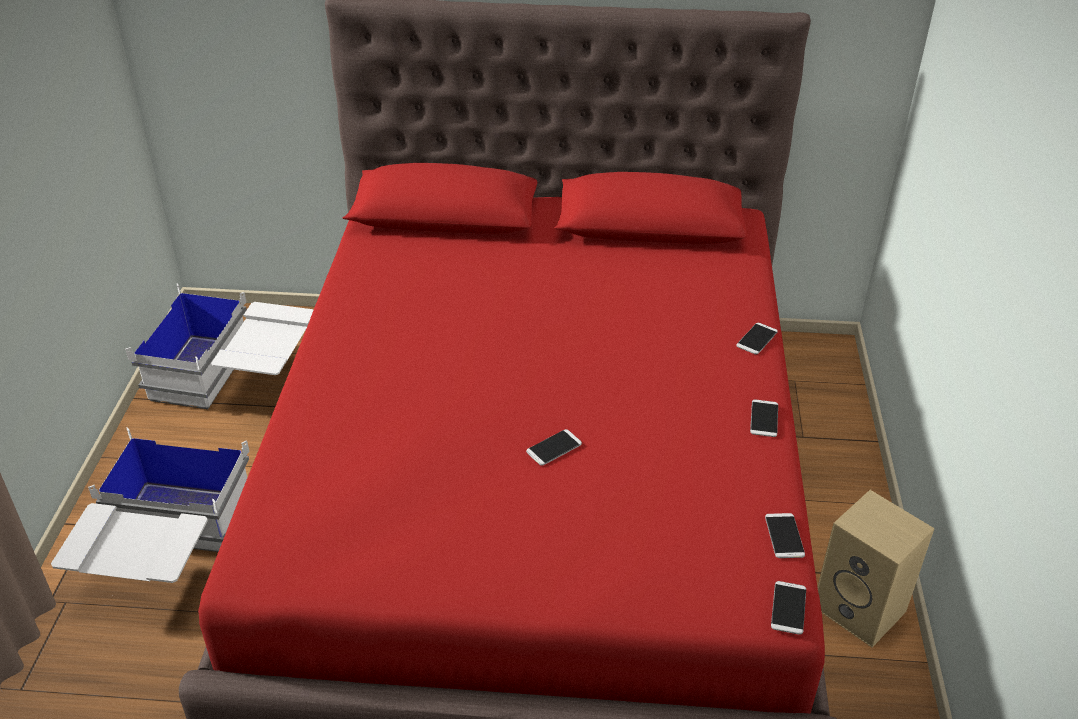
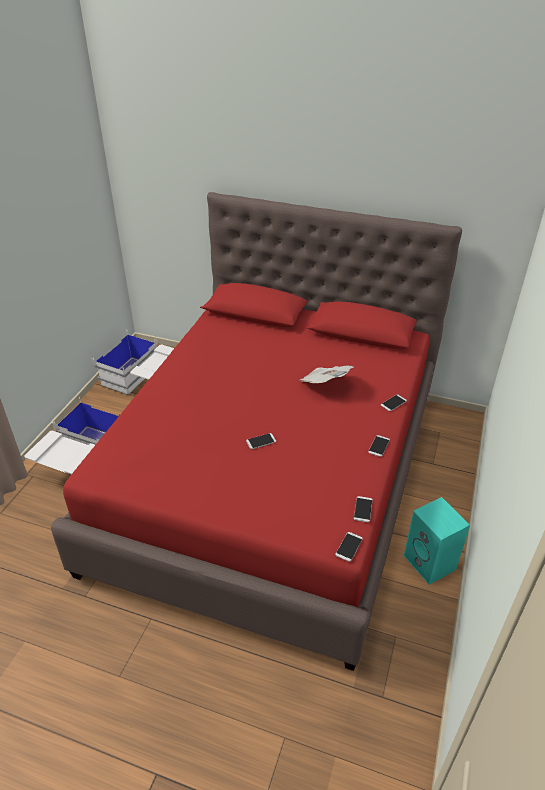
camera: 15 degrees right, 0 degrees up
(625, 325) = (325, 384): none -> newspaper
(862, 609) = (431, 563): beige speaker -> turquoise speaker

